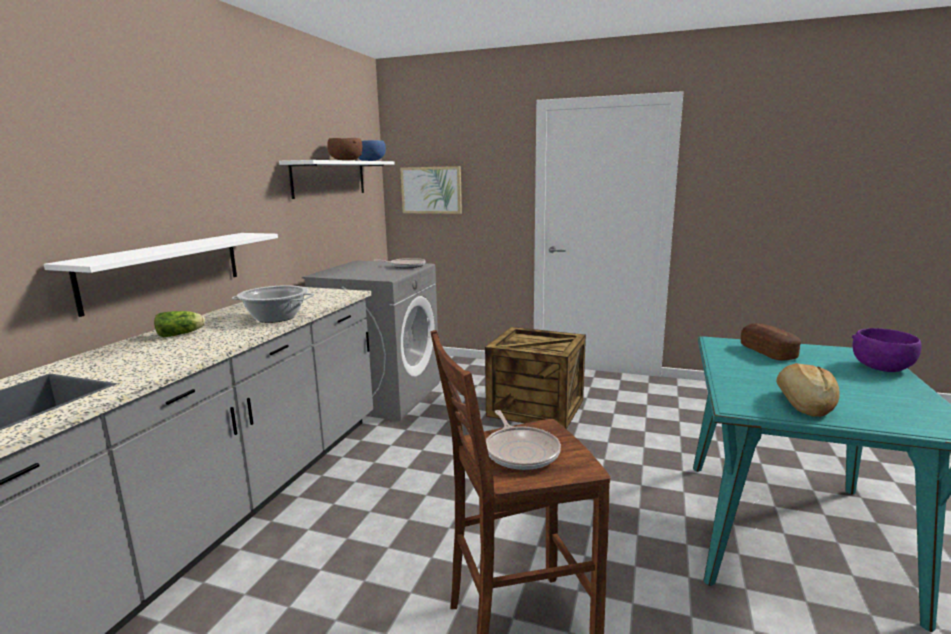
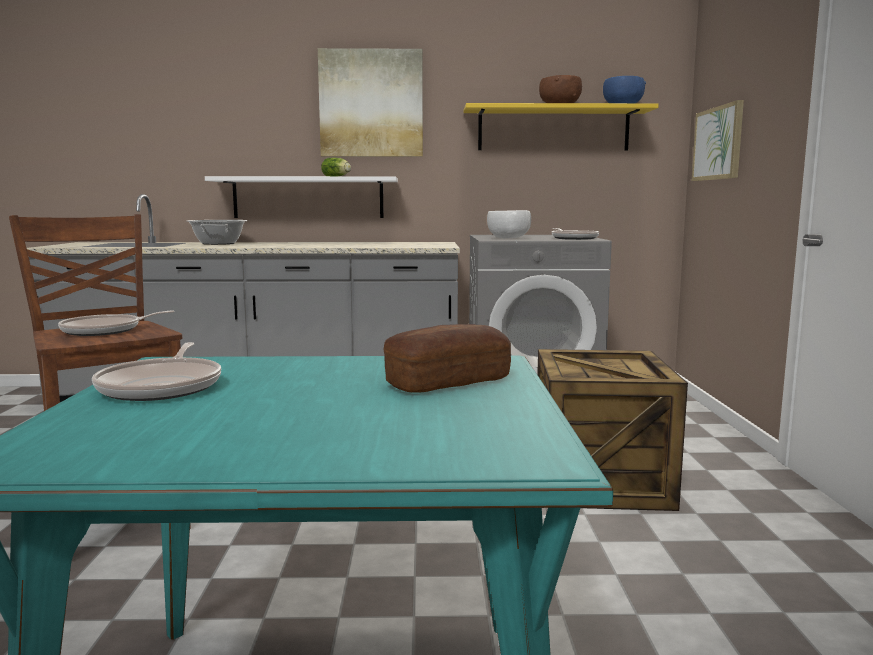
camera: 70 degrees right, 5 degrees down
(182, 334) = (274, 243): lettuce -> lettuce (337, 176)
(210, 154) = (371, 104): none -> picture
(276, 318) = (330, 246): cooking pot -> cooking pot (218, 243)
(329, 178) = (553, 129): white shelf -> yellow shelf
(380, 274) = (509, 238): none -> white bowl
(803, 404) = (163, 386): bread -> frying pan
(881, 367) = (402, 454): purple bowl -> none

